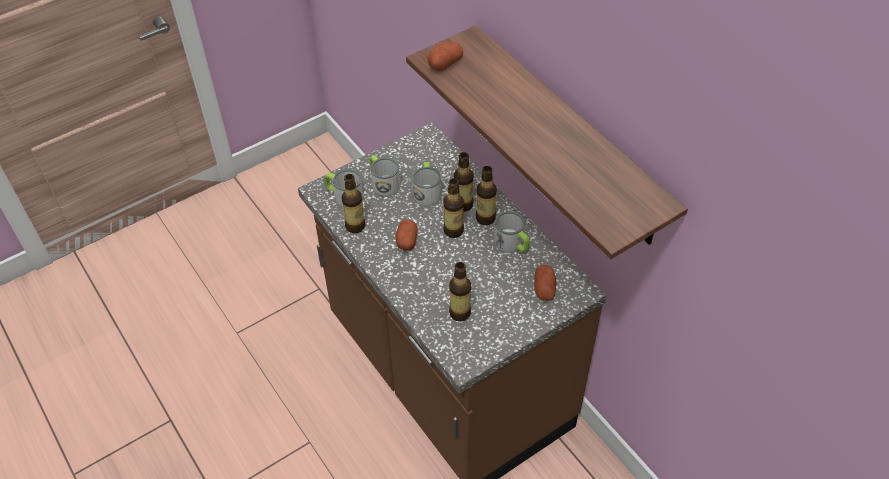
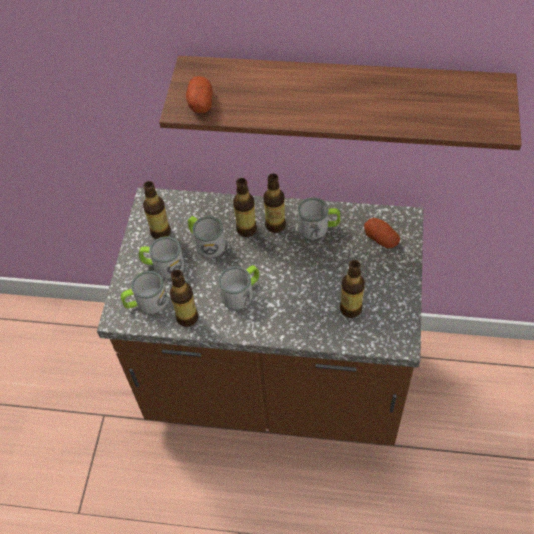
camera: 45 degrees left, 5 degrees up
(406, 240) = (241, 292): potato -> mug
(453, 230) = (265, 254): bottle -> bottle (160, 232)

